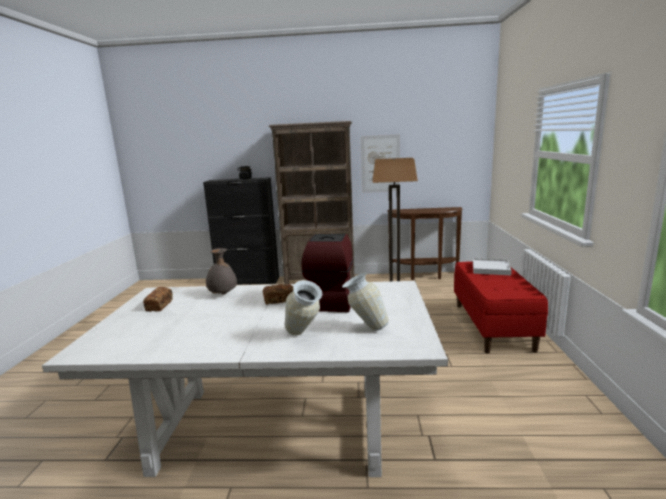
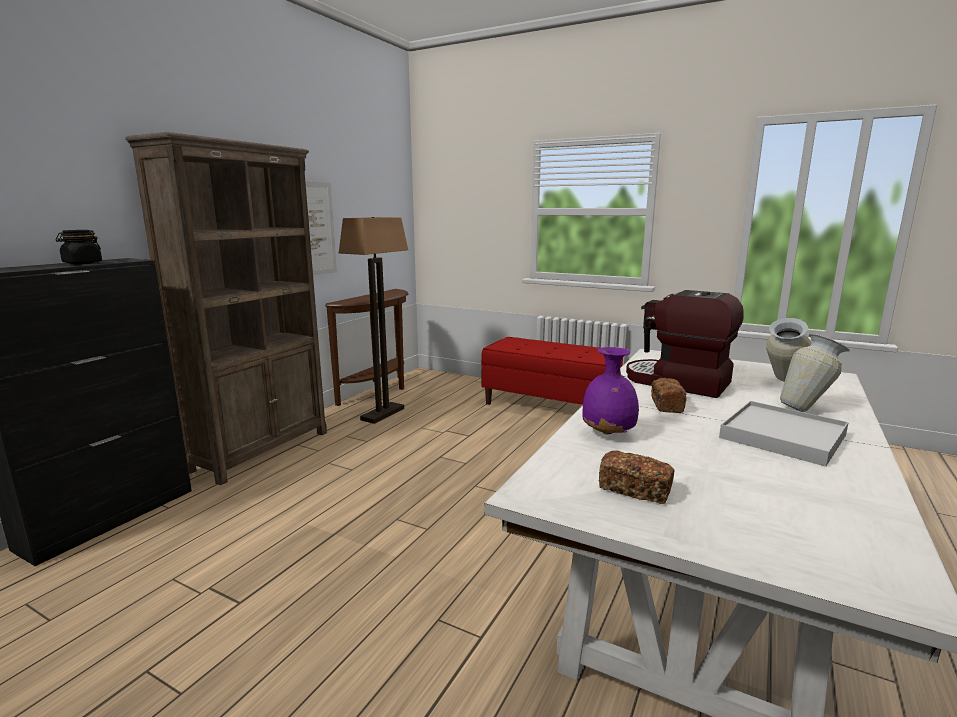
camera: 65 degrees left, 0 degrees up
(223, 294) = (609, 434): grey vase -> purple vase
(491, 269) = (526, 344): white tray -> white tray (782, 436)

